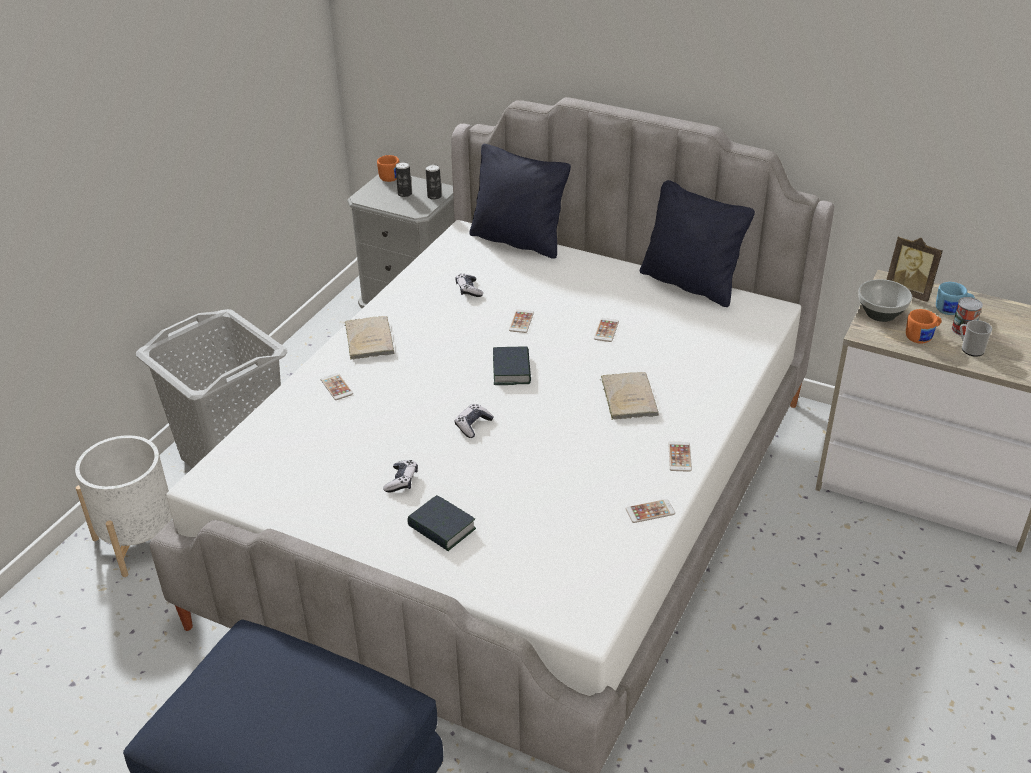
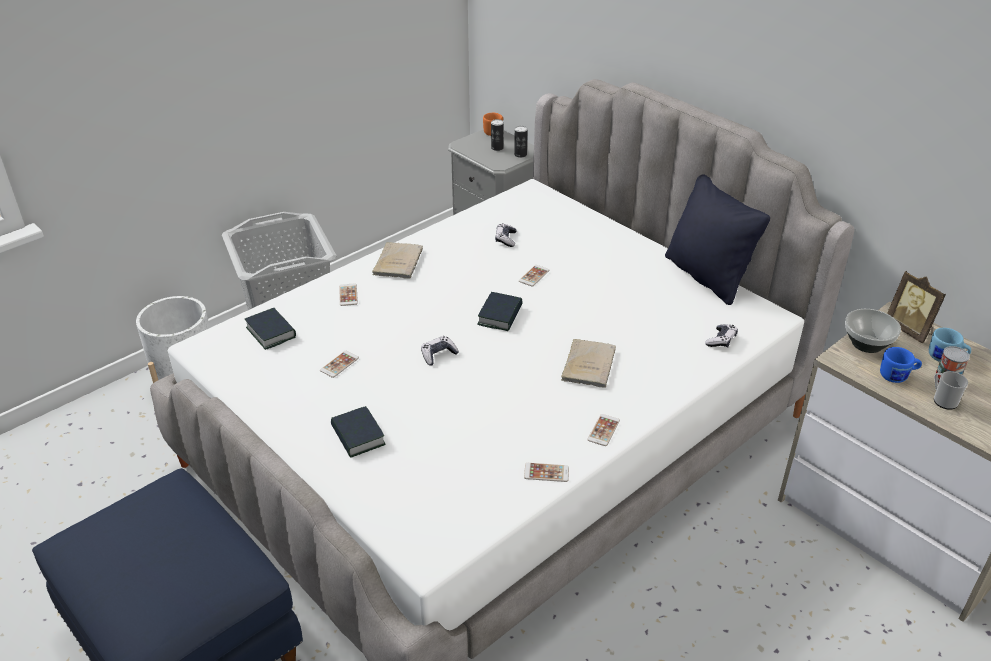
camera: 20 degrees right, 0 degrees up
(276, 447) = (271, 332): none -> book
(401, 481) = (350, 387): game controller -> game controller (721, 340)
(518, 241) = (573, 206): black pillow -> none
(606, 330) = (604, 300): phone -> phone (339, 364)
(922, 337) = (897, 376): orange mug -> blue mug

